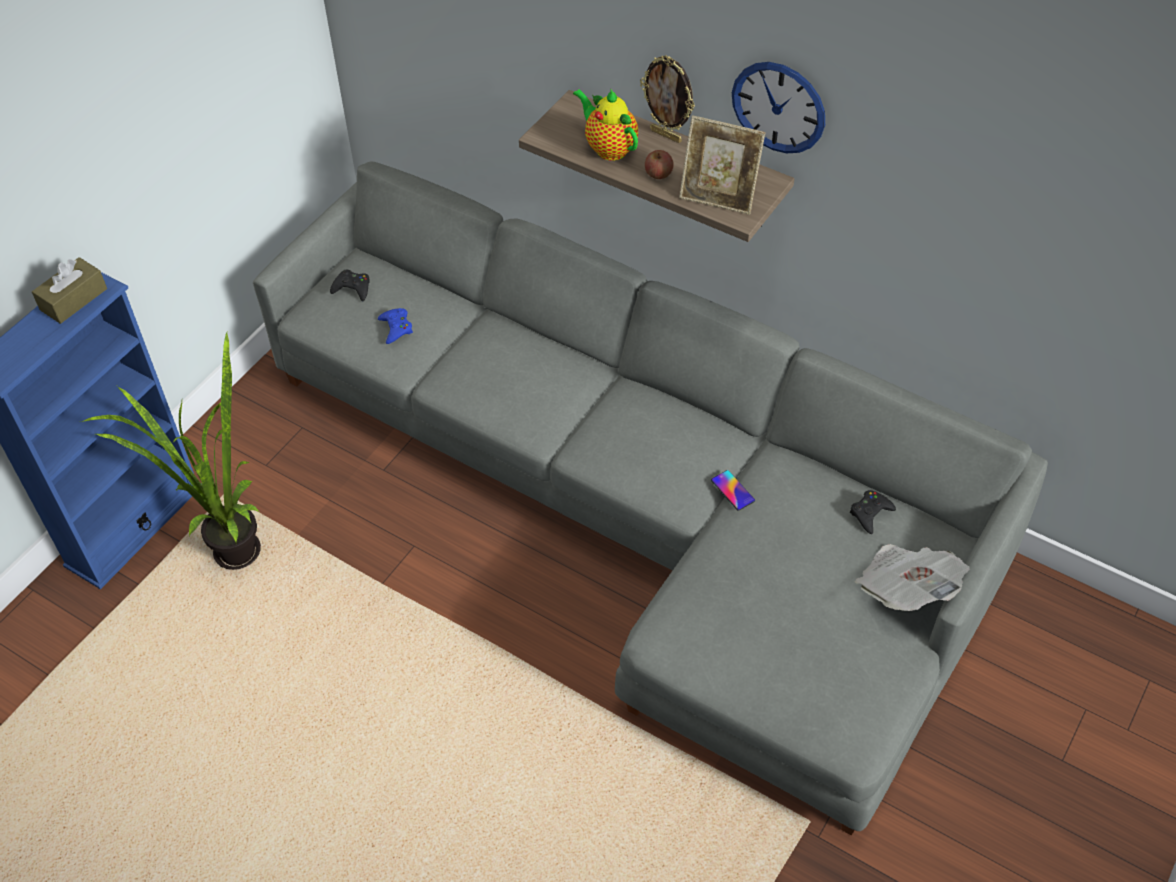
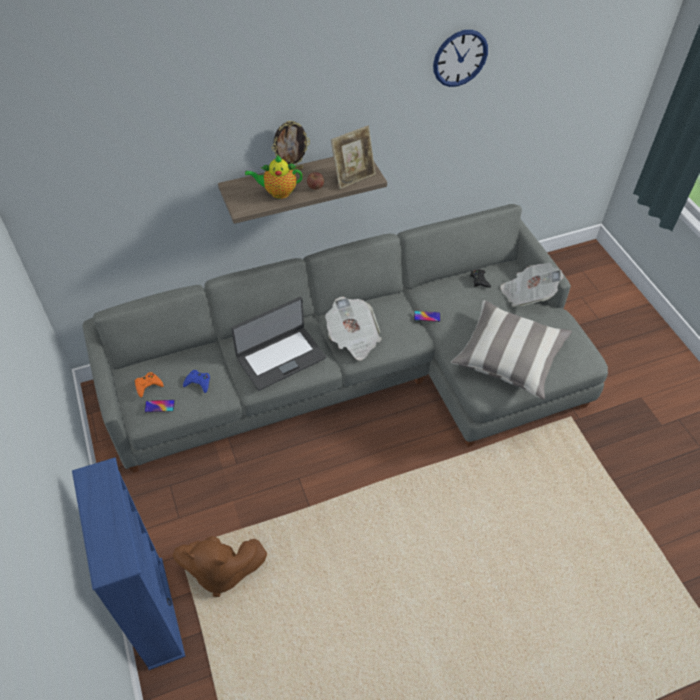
camera: 55 degrees left, 0 degrees up
(73, 299) = (97, 491): brown tissue box -> none
(226, 551) = (220, 571): potted plant -> brown plush toy
(333, 317) = (159, 406): none -> phone
(352, 288) = (148, 385): black game controller -> orange game controller
(506, 378) = (280, 357): none -> laptop
(611, 432) = (353, 338): none -> newspaper
(750, 632) = (509, 358): none -> pillow
(778, 107) = (353, 114): wall clock -> wall clock (460, 58)

